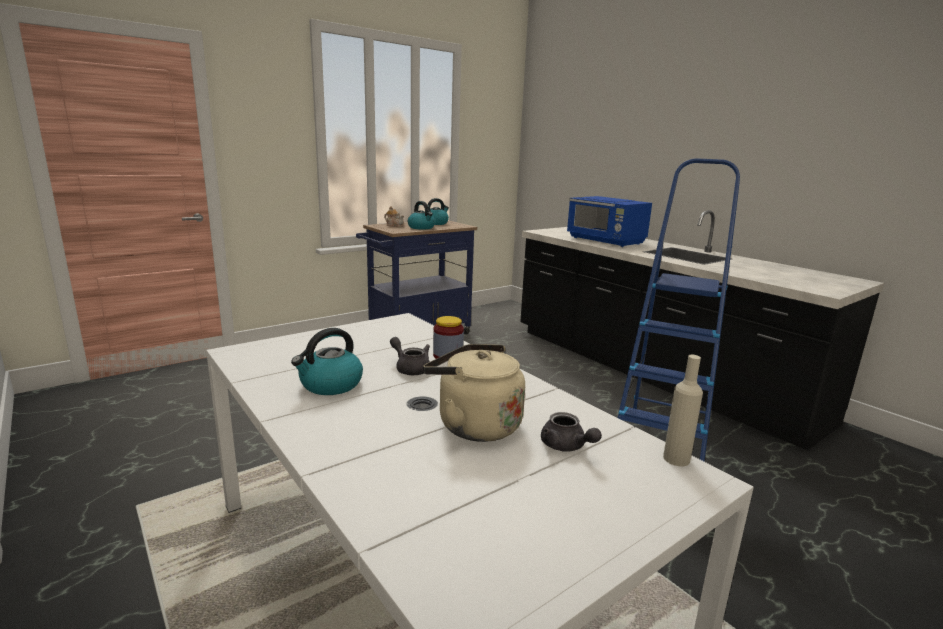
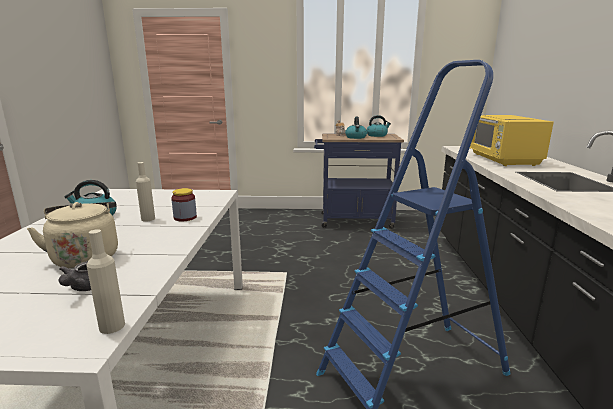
camera: 40 degrees right, 0 degrees up
(410, 368) = (148, 219): grey teapot -> beige bottle
(605, 241) = (502, 160): blue microwave -> yellow microwave

